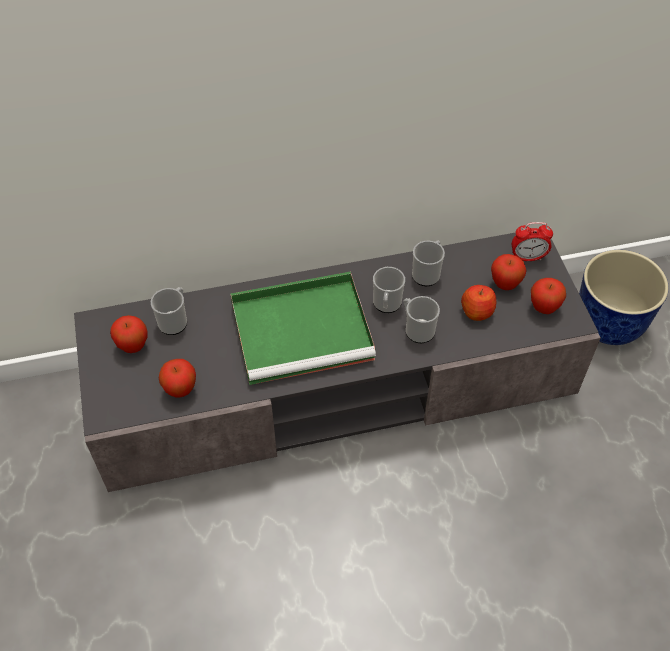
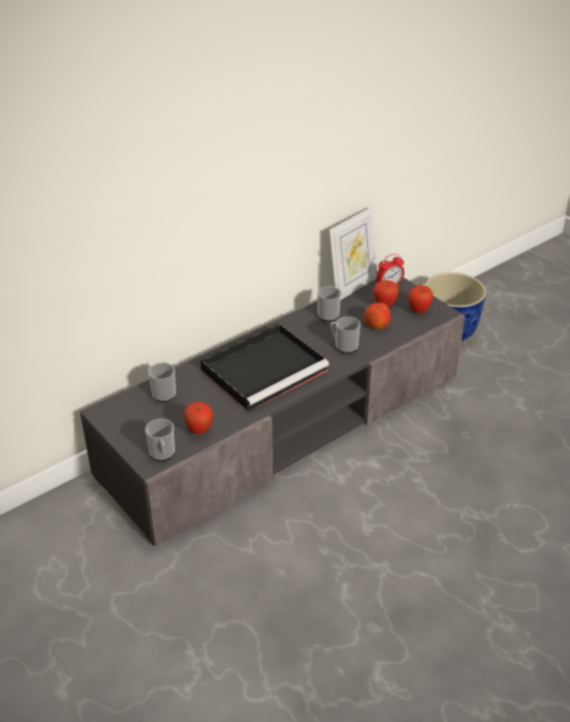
camera: 25 degrees left, 15 degrees down
(133, 346) = (143, 416): apple -> none
(304, 330) = (265, 369): green tray -> black tray
(386, 305) = (313, 338): mug -> mug (162, 454)
(481, 242) = (352, 287): none -> picture frame

